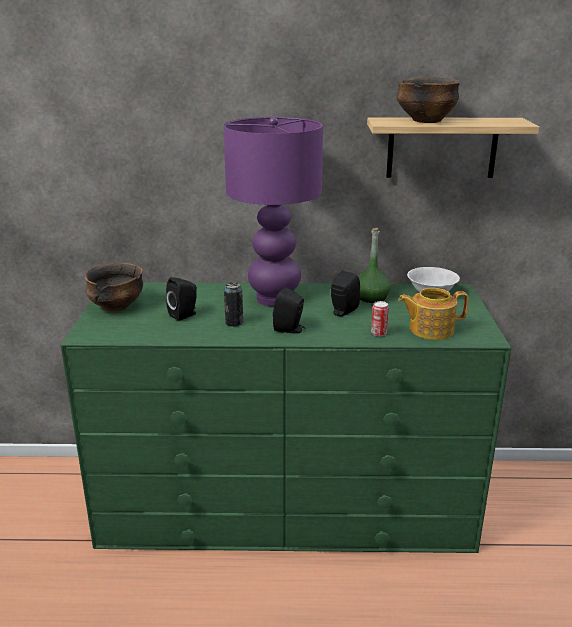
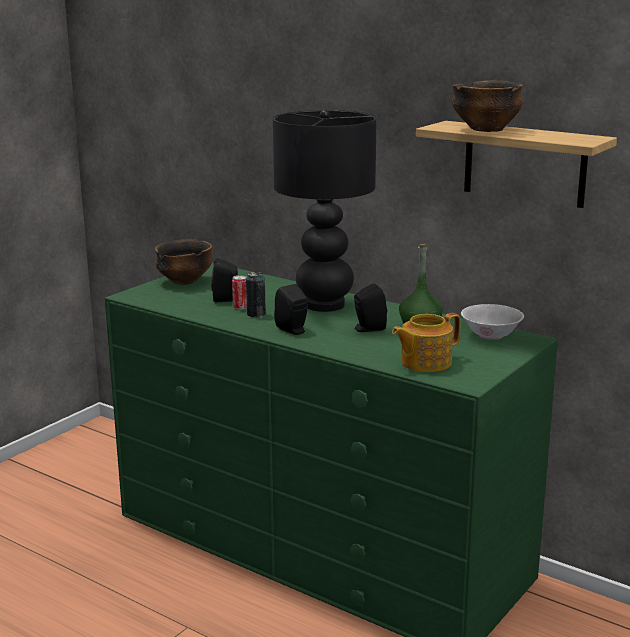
camera: 35 degrees right, 5 degrees down
(274, 298) = (324, 305): purple table lamp -> black table lamp
(378, 333) = (368, 352): can -> can (240, 307)
(430, 329) = (424, 362): teapot -> teapot turned 60 degrees counterclockwise

